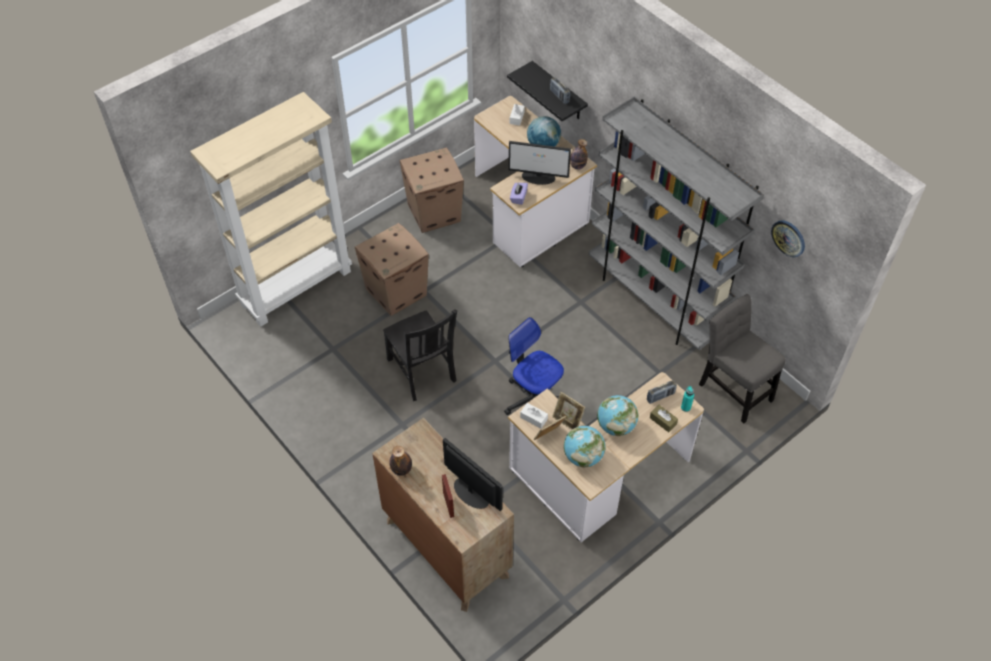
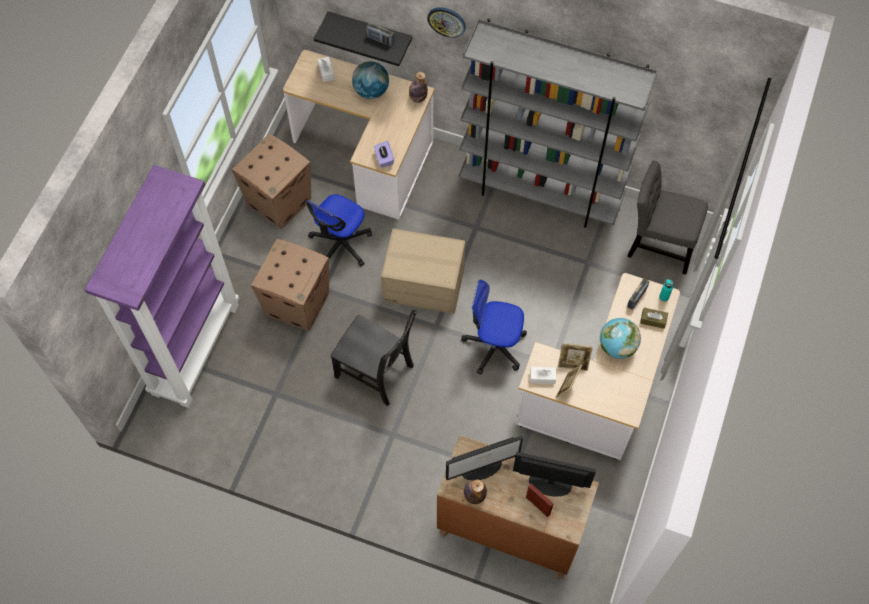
camera: 30 degrees left, 10 degrees up
(296, 287) = (195, 348): beige bookcase -> purple bookcase
(460, 264) = (340, 244): none -> office chair
(507, 325) = (423, 284): none -> cardboard box
(539, 177) = (389, 127): monitor -> monitor (482, 467)
(583, 456) = (607, 391): globe -> none
(788, 238) = (688, 99): wall clock -> wall clock (446, 21)

